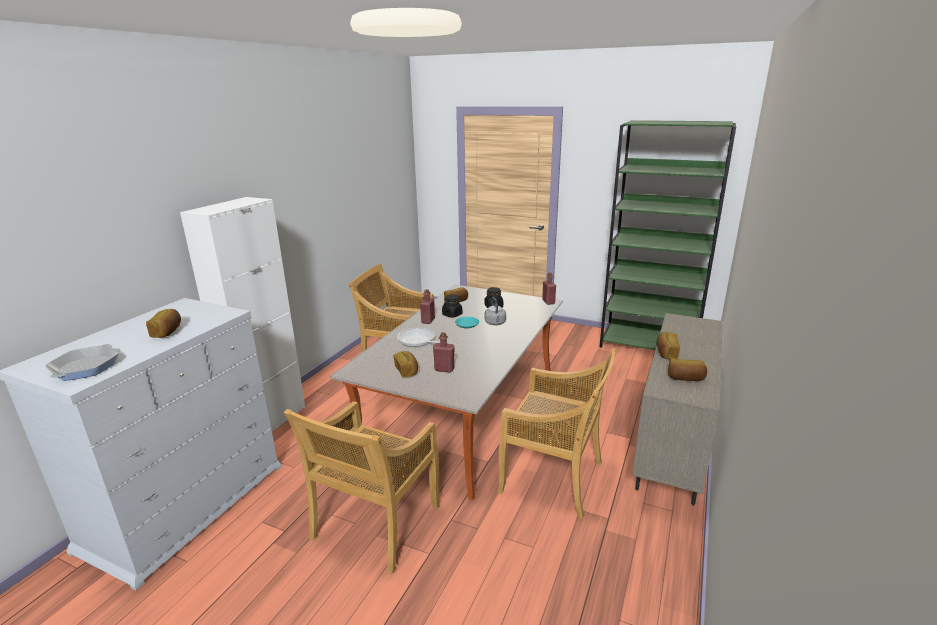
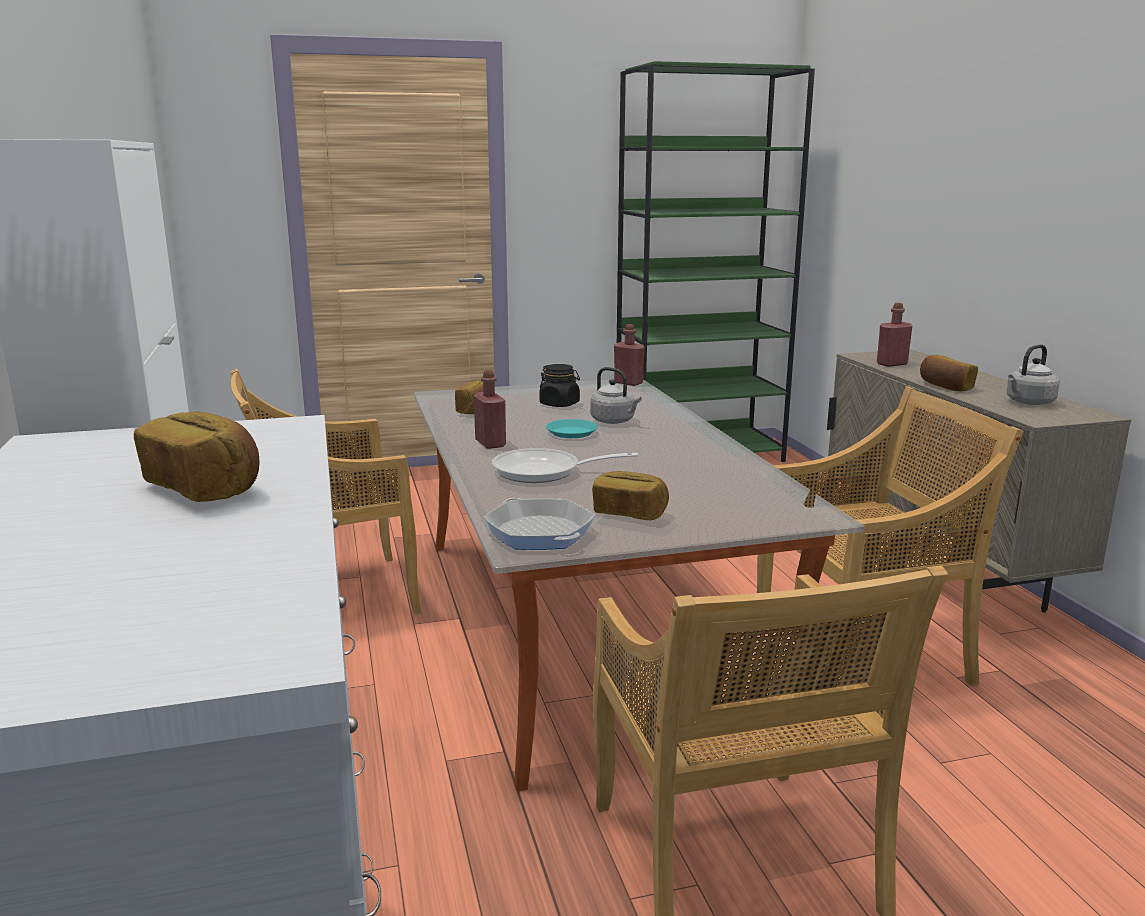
camera: 40 degrees left, 5 degrees down
(85, 367) = (158, 617): frying pan -> frying pan (539, 532)
(444, 369) = (685, 493): red bottle -> red bottle (892, 364)
(452, 314) = (513, 427): black jar -> none
(685, 378) = (1028, 402): bread -> grey kettle

